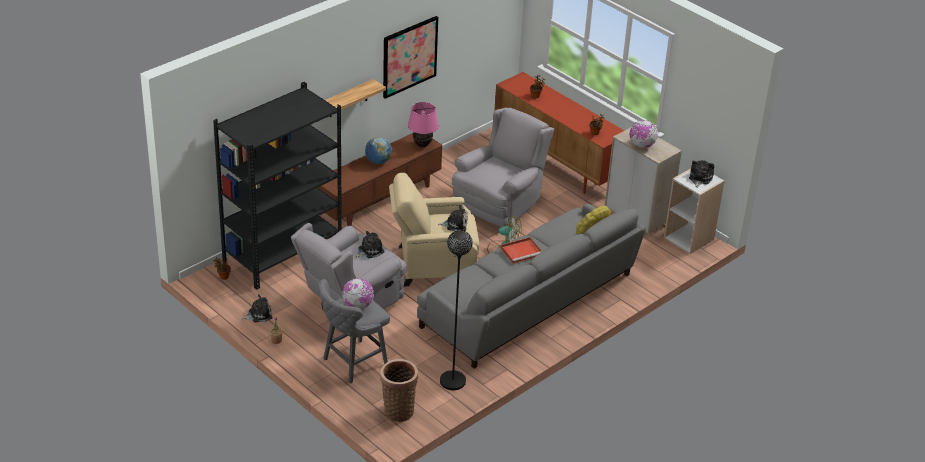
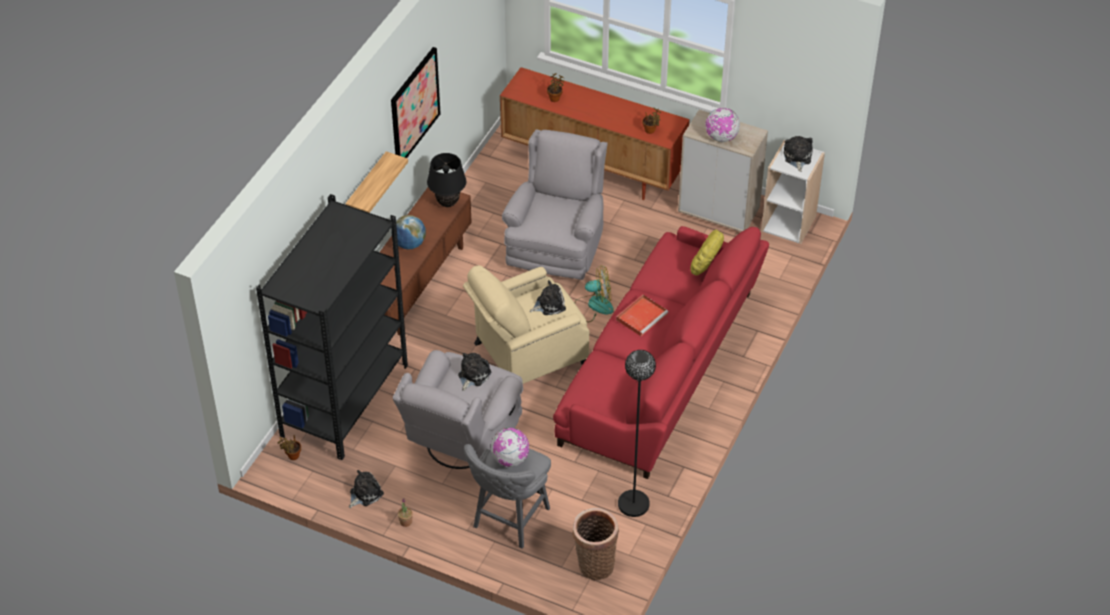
camera: 20 degrees left, 10 degrees up
(422, 145) = (448, 203): pink table lamp -> black table lamp
(528, 302) = (660, 369): grey sofa -> red sofa

